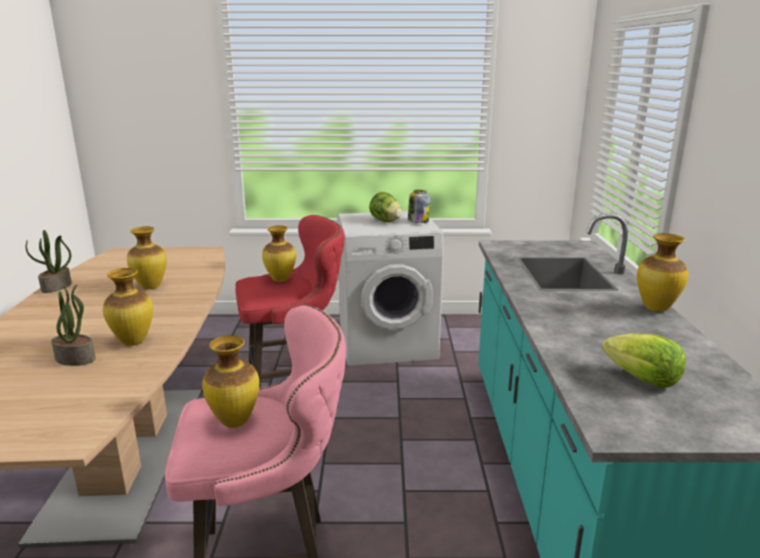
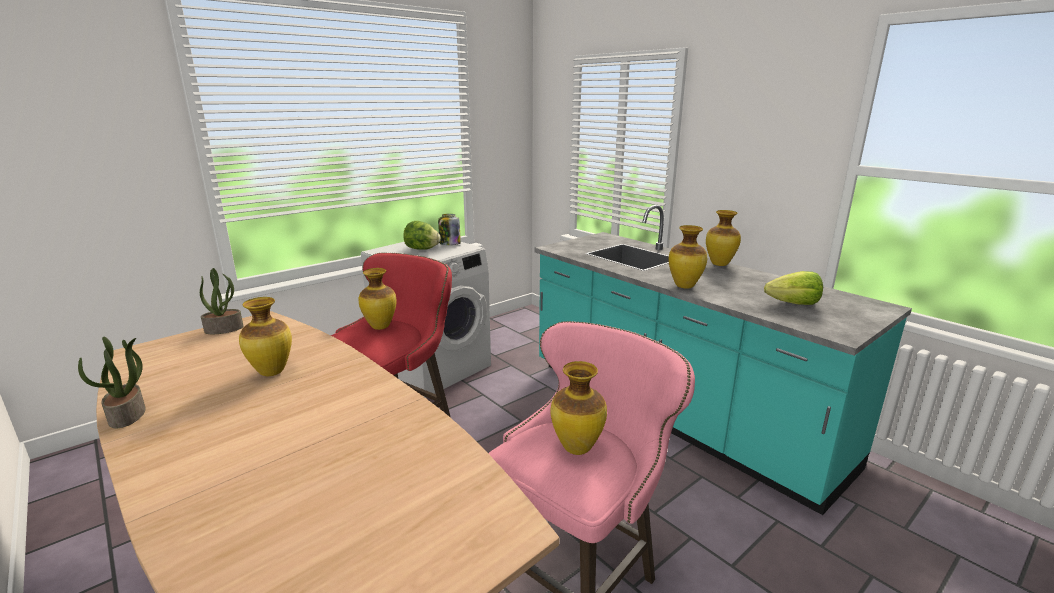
camera: 40 degrees left, 0 degrees up
(76, 358) = (344, 468): potted plant -> potted plant (224, 329)
(134, 342) = (376, 426): vase -> vase (685, 286)

